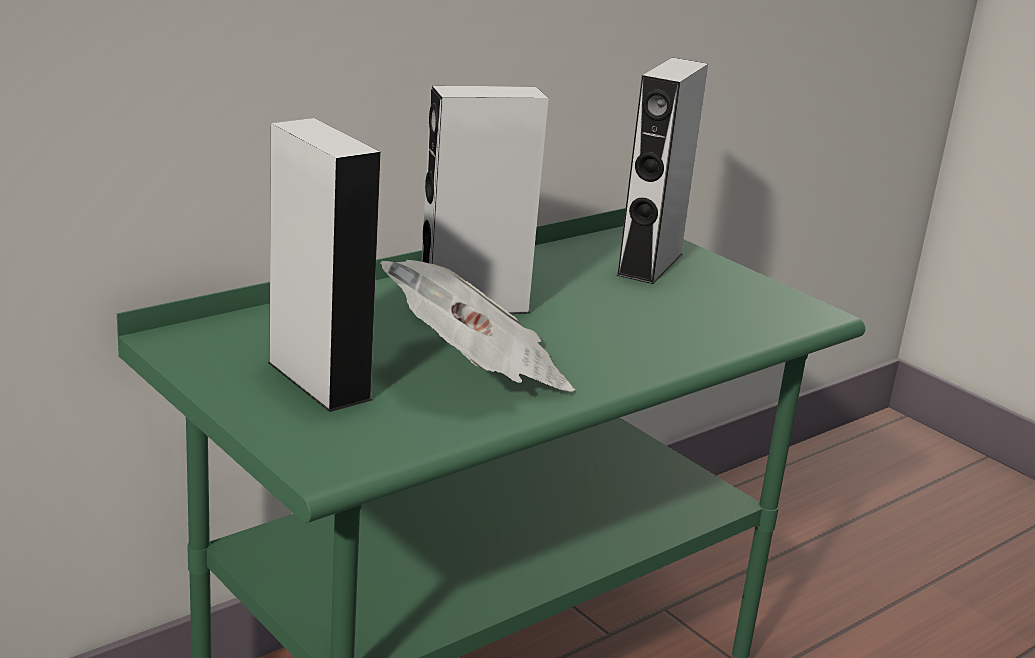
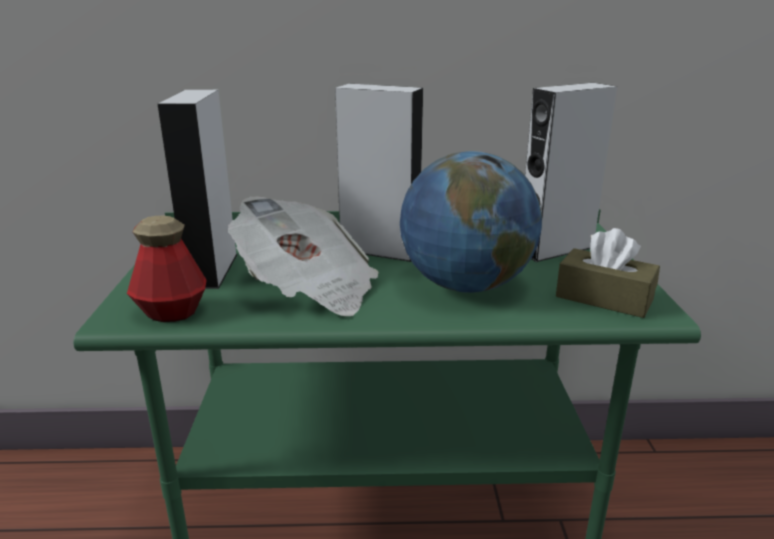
camera: 40 degrees right, 0 degrees up
(373, 442) = (171, 312): none -> bottle
(627, 327) = (466, 285): none -> globe
(762, 310) = (604, 298): none -> brown tissue box

